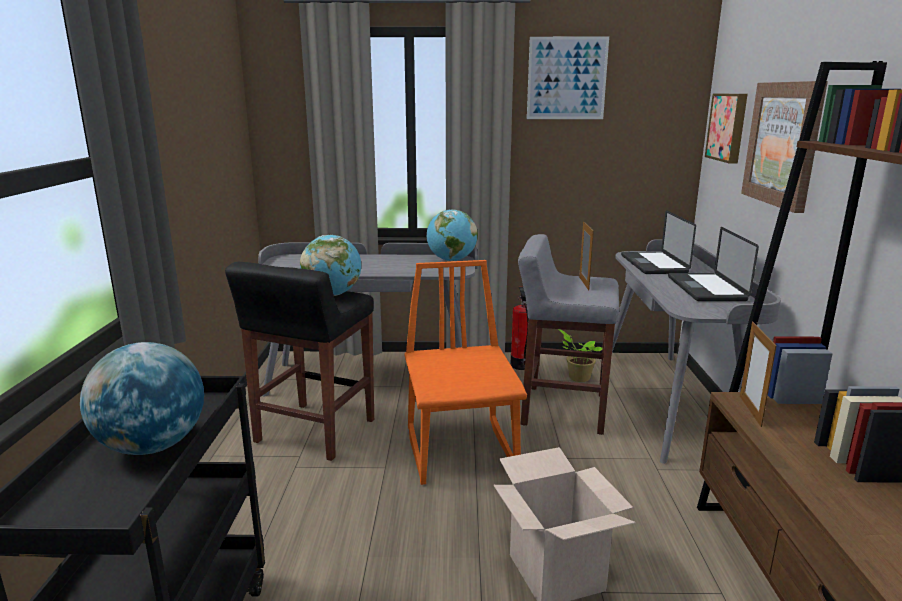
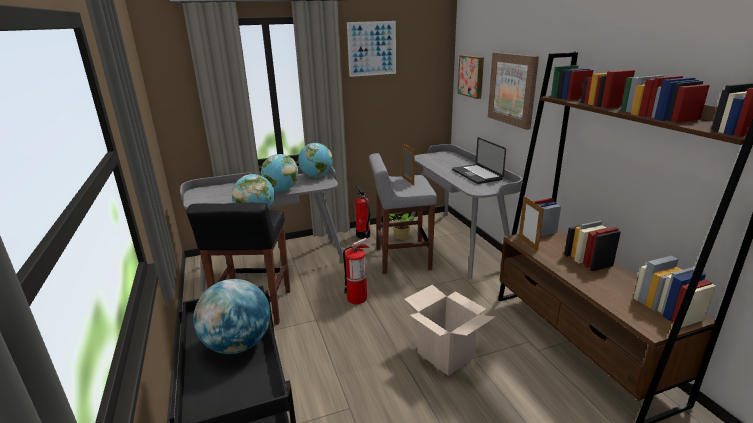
camera: 20 degrees left, 5 degrees up
(389, 270) = (281, 190): none -> globe
(462, 451) = (357, 298): orange chair -> fire extinguisher
(653, 264) = (438, 162): laptop -> none

